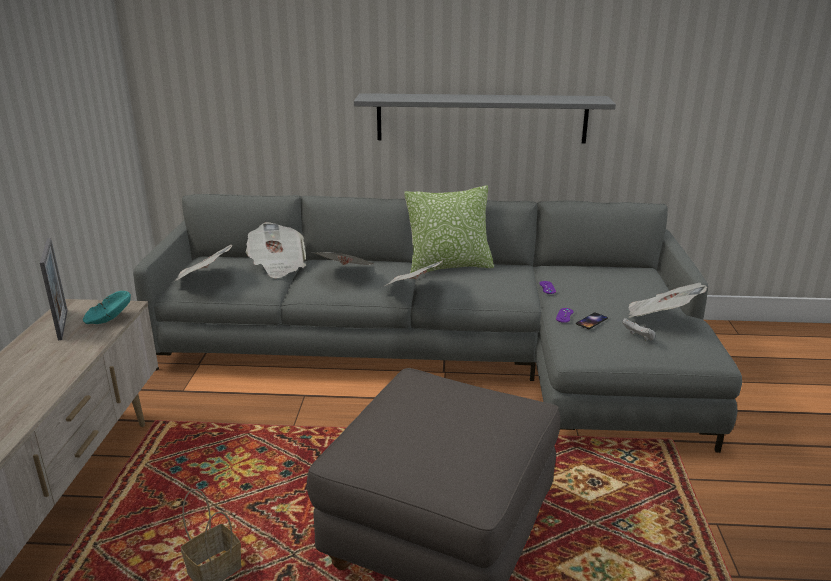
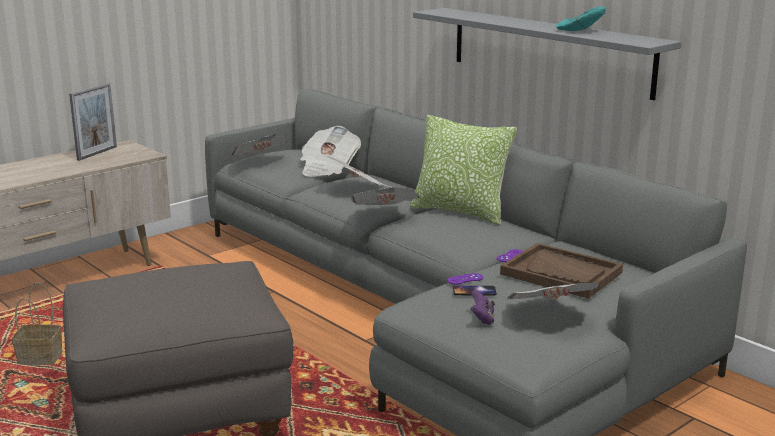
camera: 45 degrees right, 5 degrees down
(108, 319) = (124, 157): turquoise bowl -> turquoise bowl (578, 31)
(604, 287) = (561, 273): none -> brown tray
(638, 338) = (482, 319): white game controller -> purple game controller

